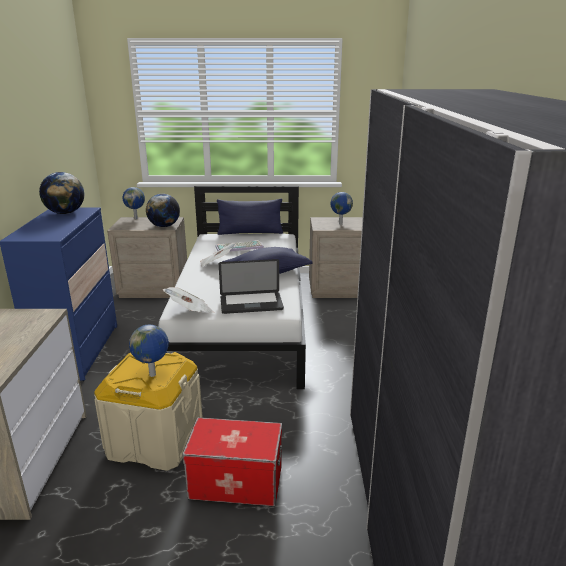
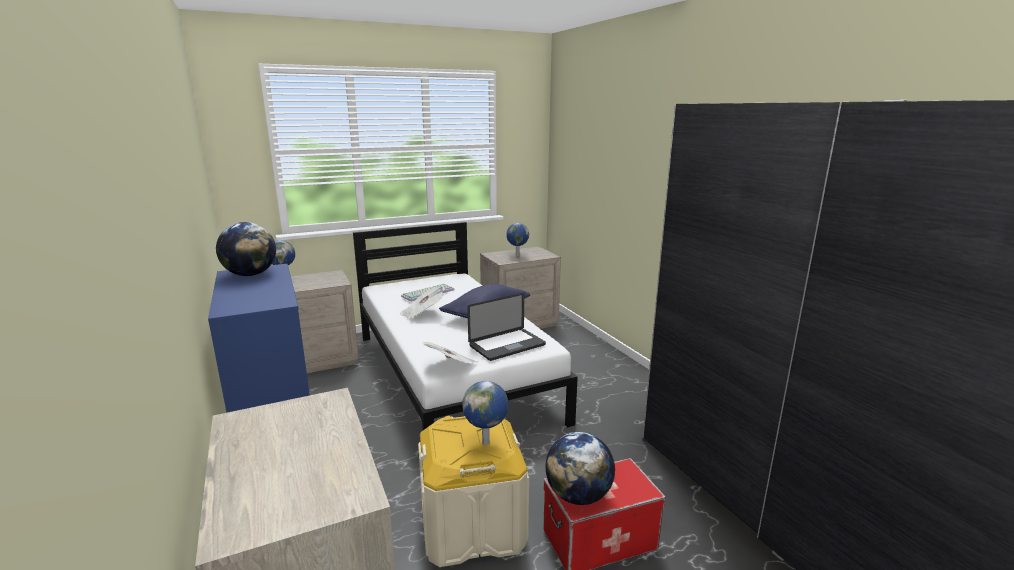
camera: 25 degrees left, 5 degrees down
(164, 226) = (332, 282): globe -> globe (578, 496)
(250, 233) = (420, 278): blue pillow -> none

